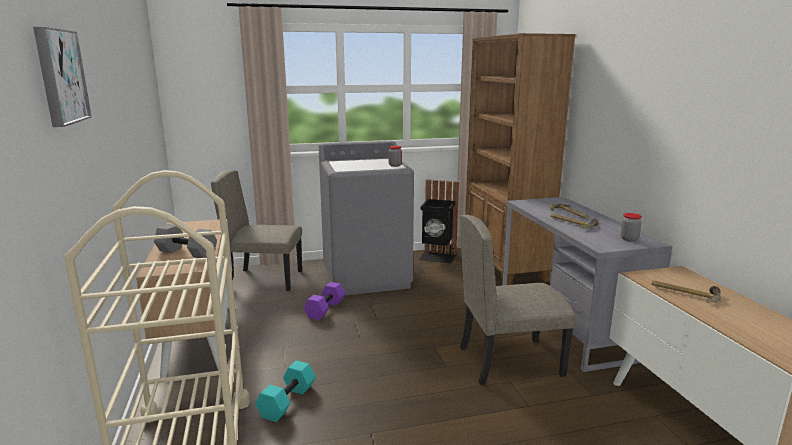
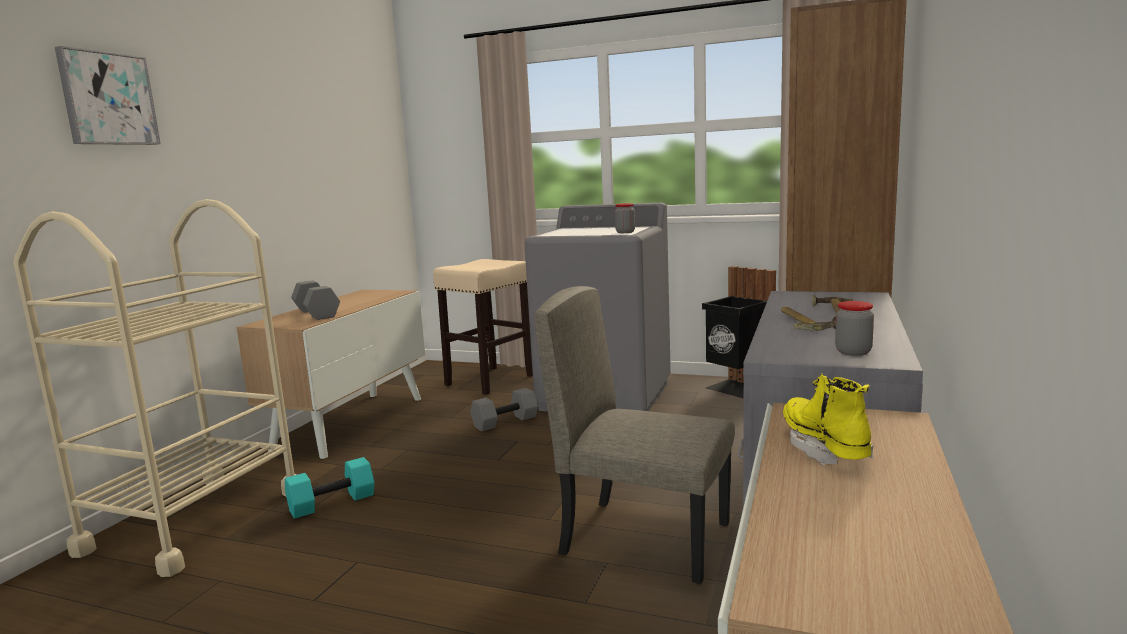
camera: 35 degrees right, 5 degrees down
(266, 279) = (490, 380): beige chair -> beige stool
(325, 309) = (505, 421): purple dumbbell -> grey dumbbell
(685, 293) = (824, 449): hammer -> yellow boot

